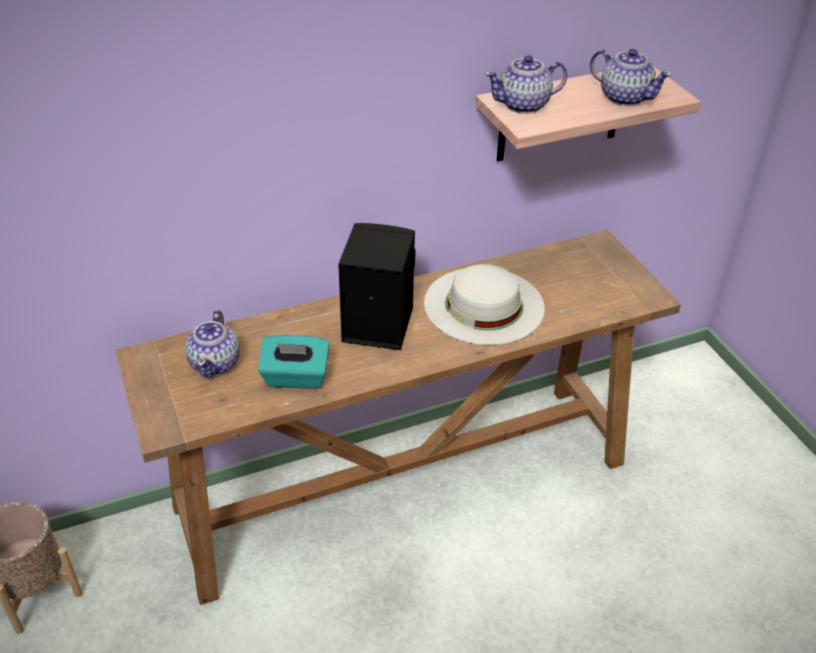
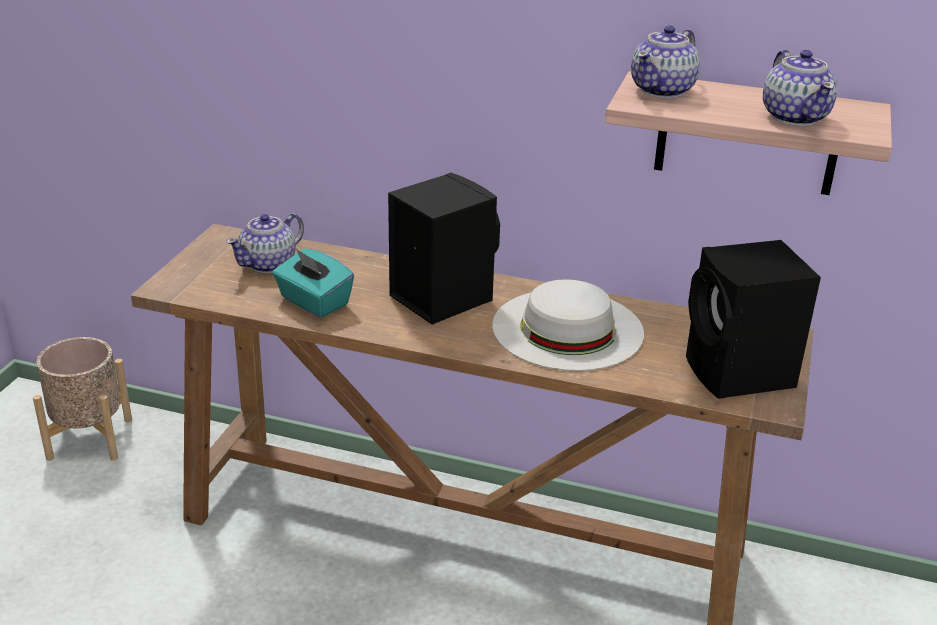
camera: 40 degrees right, 10 degrees down
(524, 105) = (663, 90): teapot -> teapot turned 75 degrees counterclockwise
(612, 285) = (740, 375): none -> black speaker

